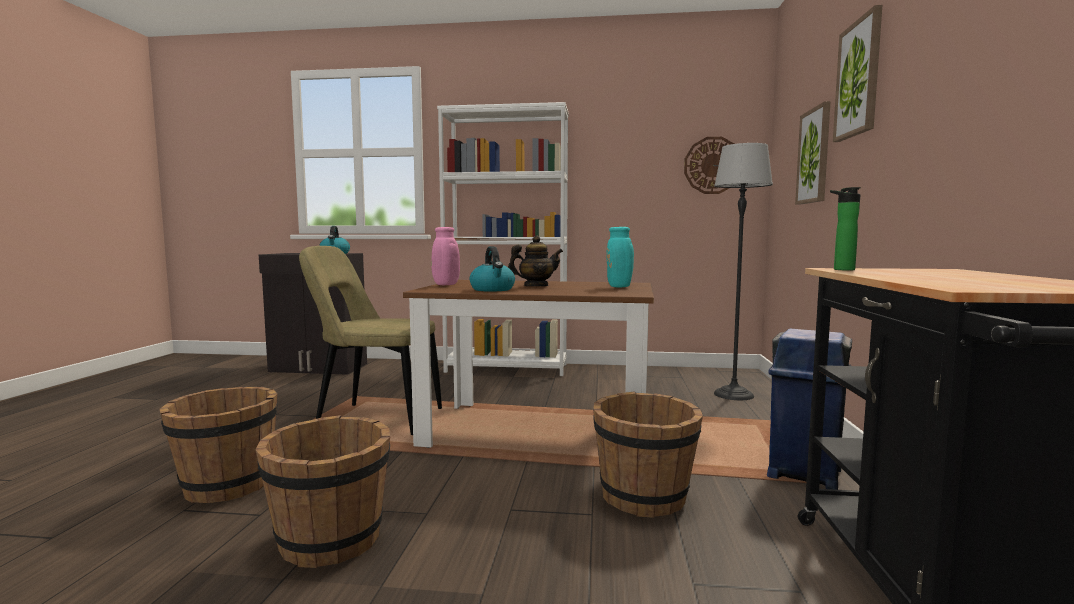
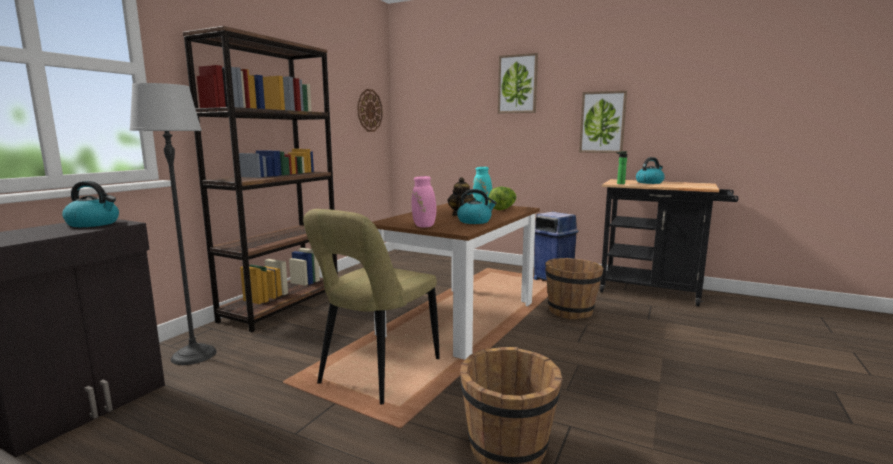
camera: 70 degrees left, 5 degrees up
(330, 541) = (612, 396): brown bucket -> none
(507, 368) = (282, 306): white bookcase -> brown bookcase
(610, 291) = (503, 209): none -> lettuce
(733, 394) = (436, 264): floor lamp -> floor lamp (193, 355)
(814, 156) = (467, 116): picture -> picture (602, 122)
(955, 275) = (649, 182): none -> kettle

